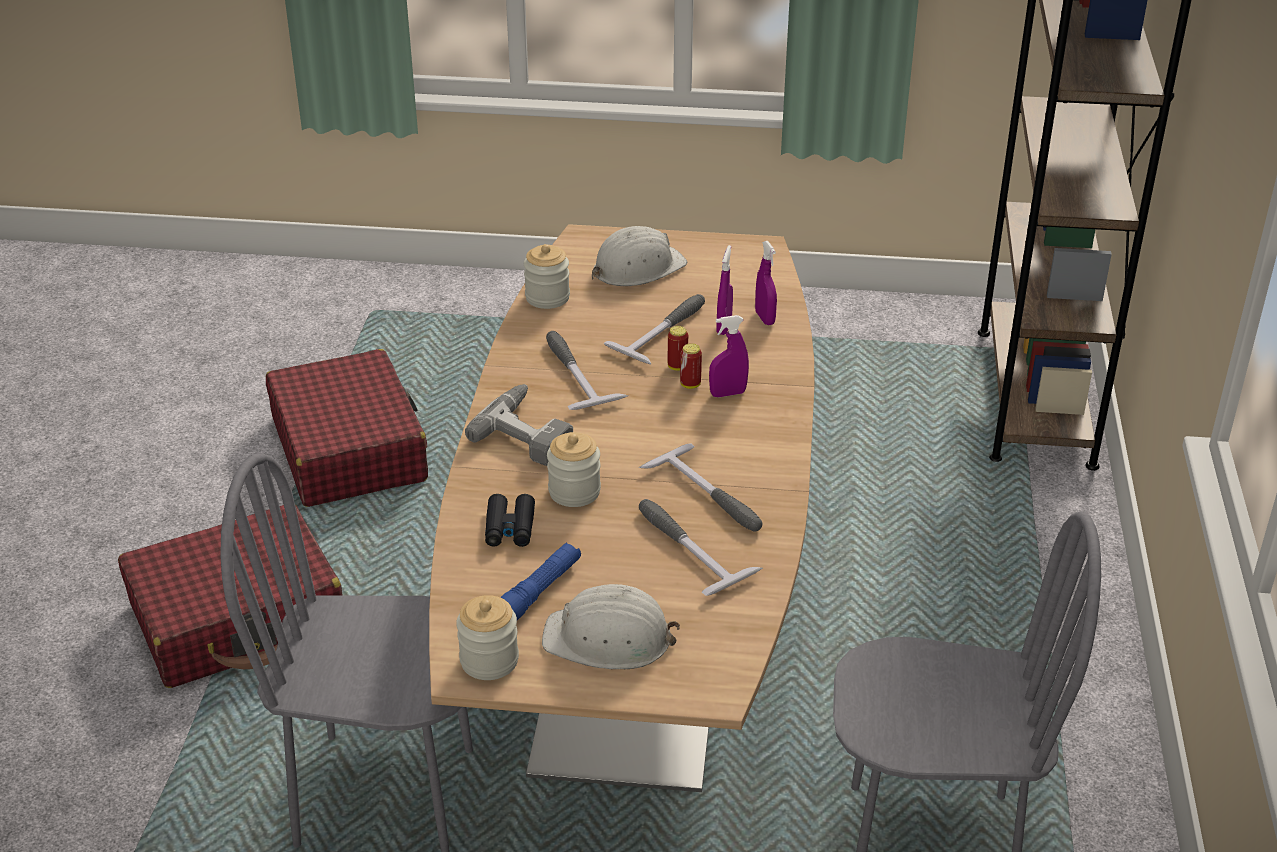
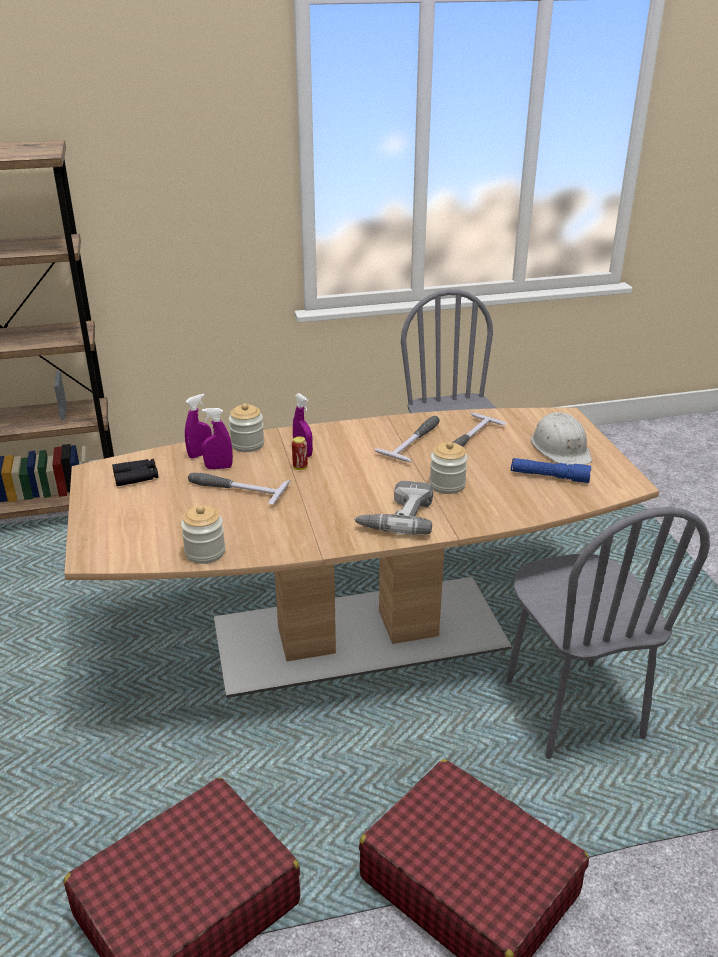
camera: 110 degrees left, 5 degrees down
(489, 660) = (615, 478): jar -> jar (247, 444)
(510, 528) = (502, 499): black binoculars -> black binoculars (136, 477)
(575, 373) = (311, 514): hammer -> none
(637, 268) = (141, 519): white hard hat -> none
(677, 366) = (280, 476): can -> none

